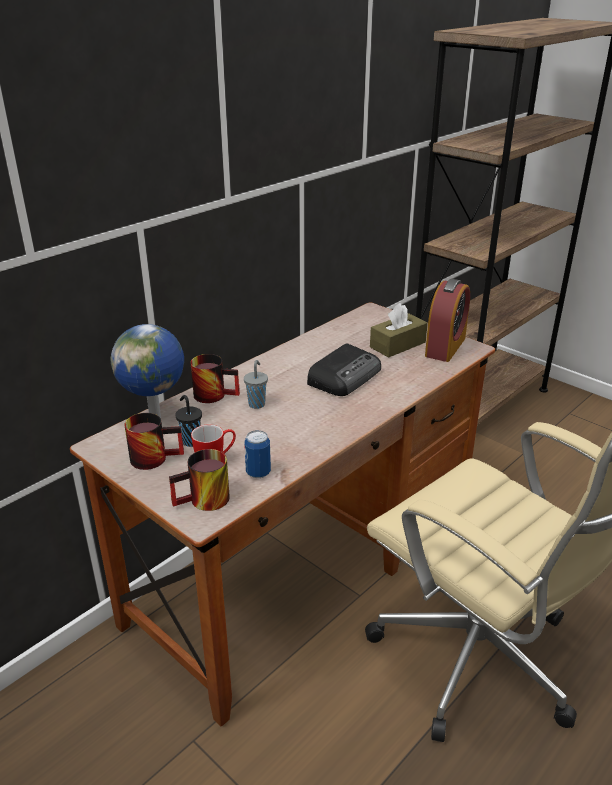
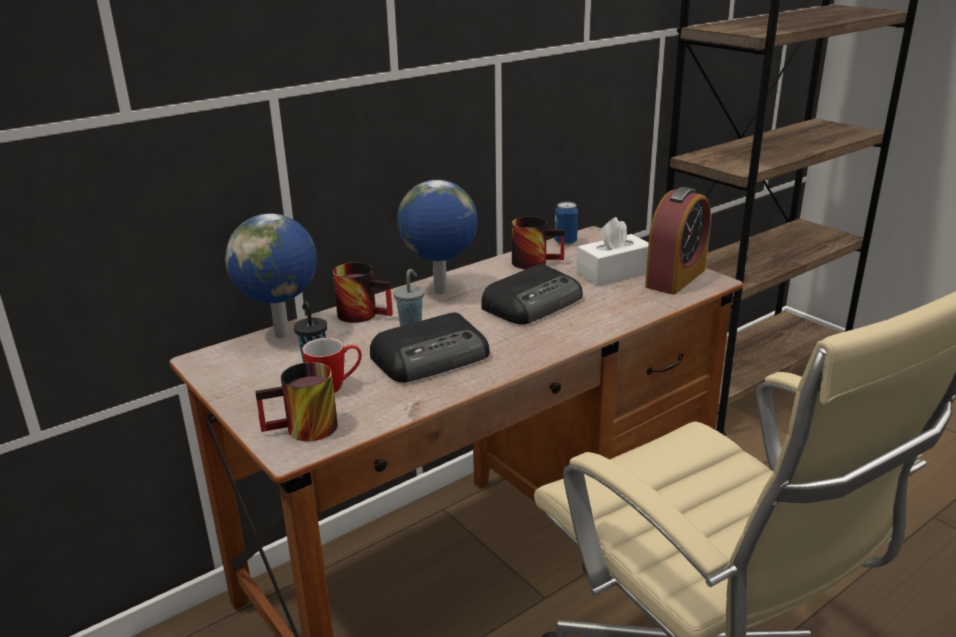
camera: 10 degrees right, 5 degrees down
(155, 456) = (264, 376): mug -> mug (535, 261)
(258, 472) = (384, 403): can -> can (565, 242)
(269, 370) = (440, 292): none -> globe
(283, 430) = (433, 357): none -> radio
(397, 345) = (613, 272): brown tissue box -> white tissue box

